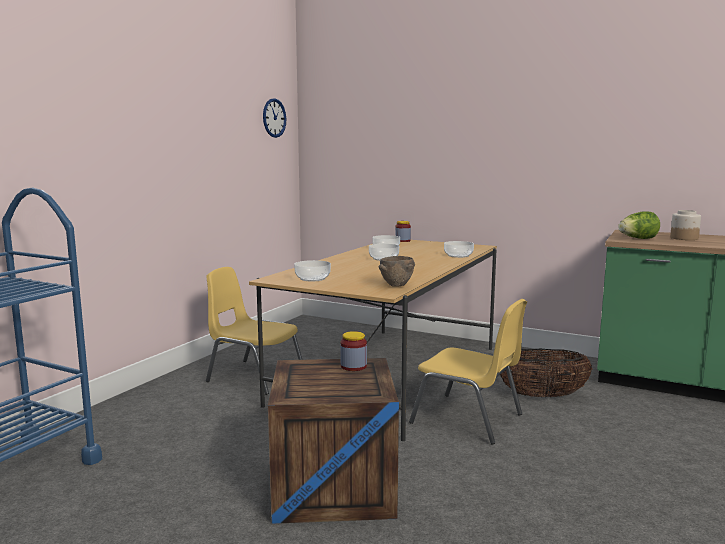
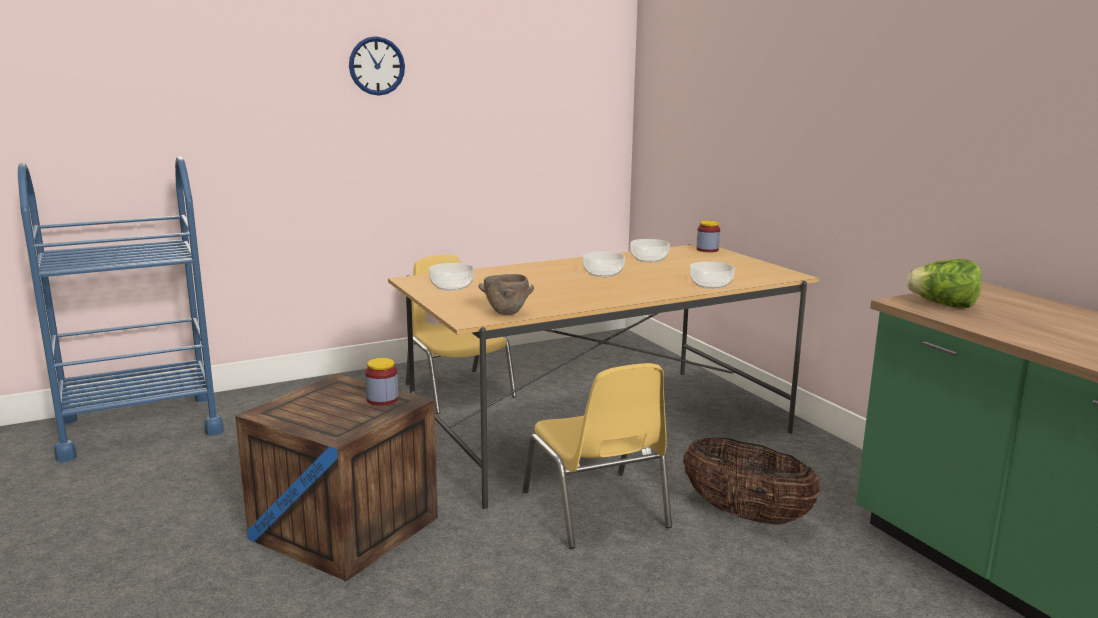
camera: 35 degrees right, 5 degrees up
(274, 118) = (585, 64): wall clock -> wall clock (376, 66)
(683, 238) = (1037, 318): jar -> none

